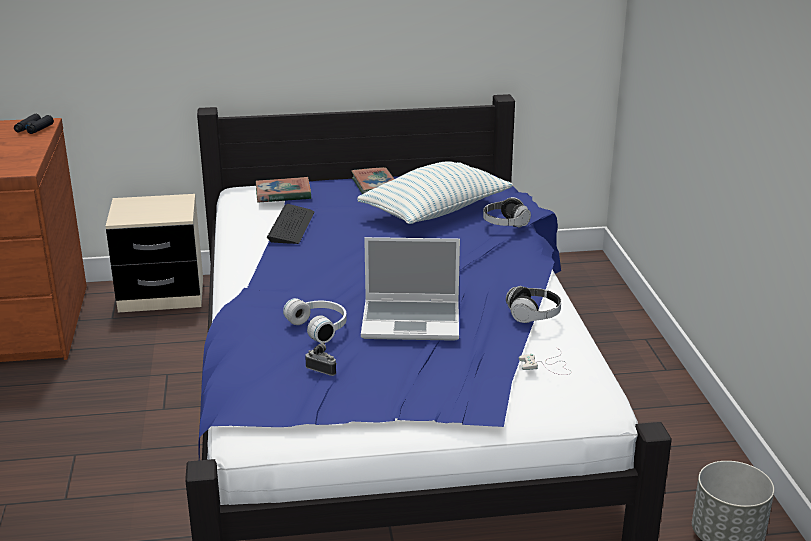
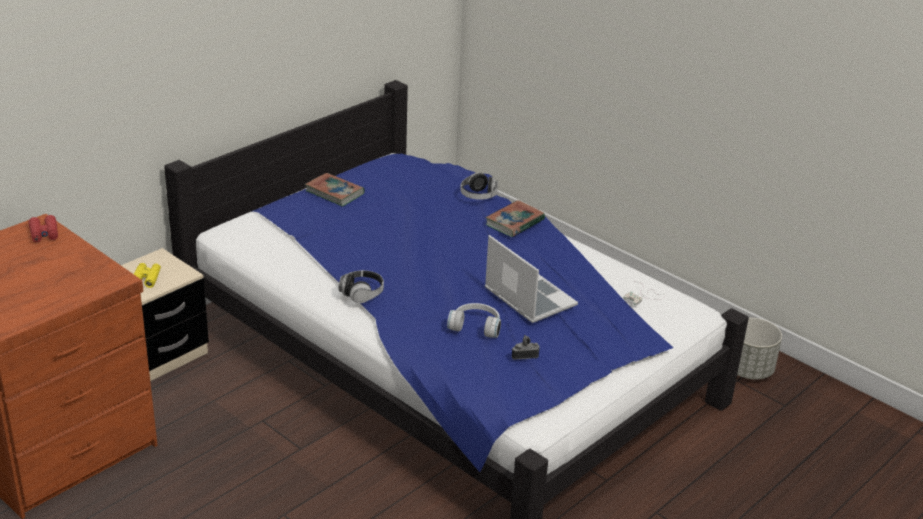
camera: 40 degrees left, 5 degrees up
(34, 129) = (44, 233): black binoculars -> red binoculars
(147, 210) = (146, 279): none -> yellow binoculars
(283, 194) = (272, 224): book -> book (514, 222)
(291, 226) = (327, 251): keyboard -> none
(412, 321) = (528, 297): laptop -> laptop turned 90 degrees counterclockwise
(435, 211) = (413, 201): pillow -> none
(533, 315) = (589, 263): headphones -> headphones (362, 294)

